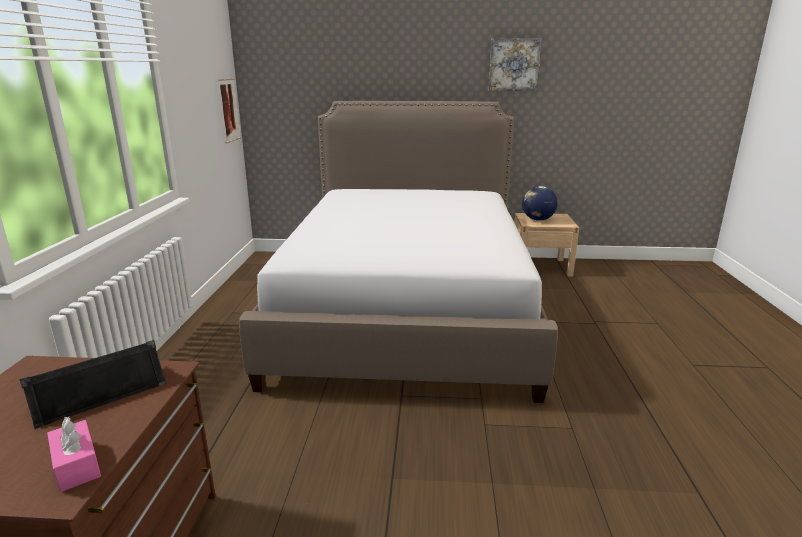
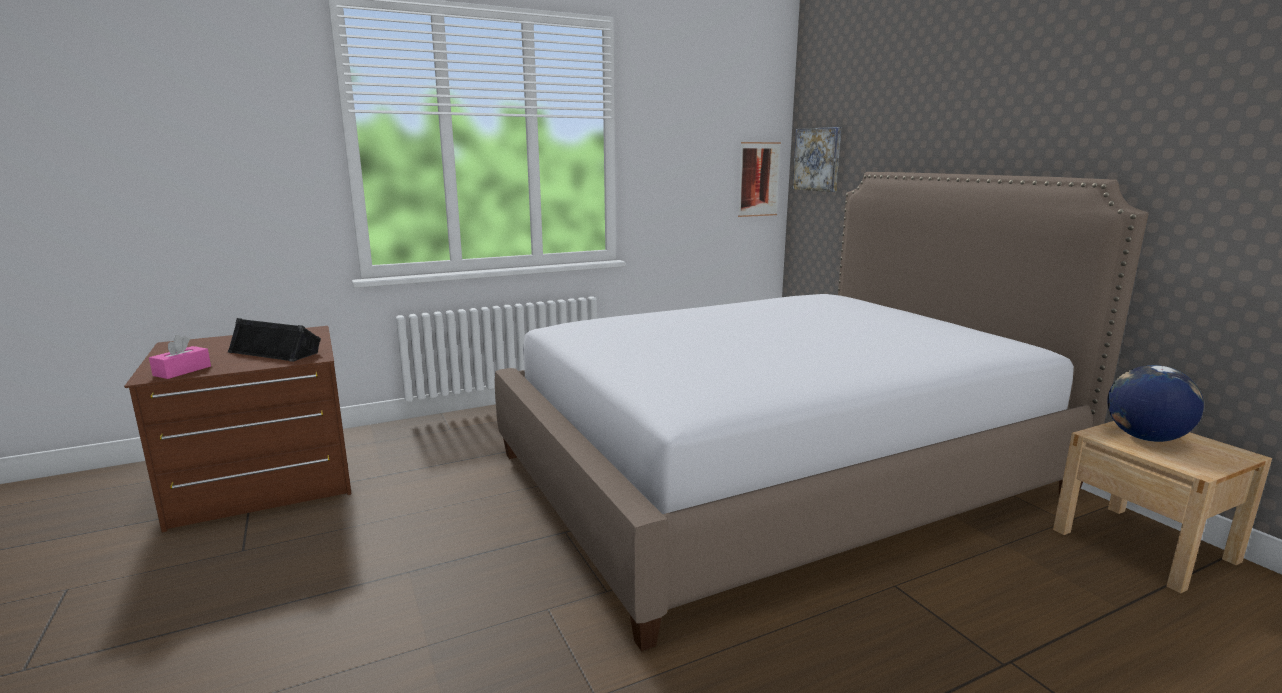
camera: 60 degrees right, 5 degrees down
(514, 65) = (1179, 104): picture -> picture (817, 159)

